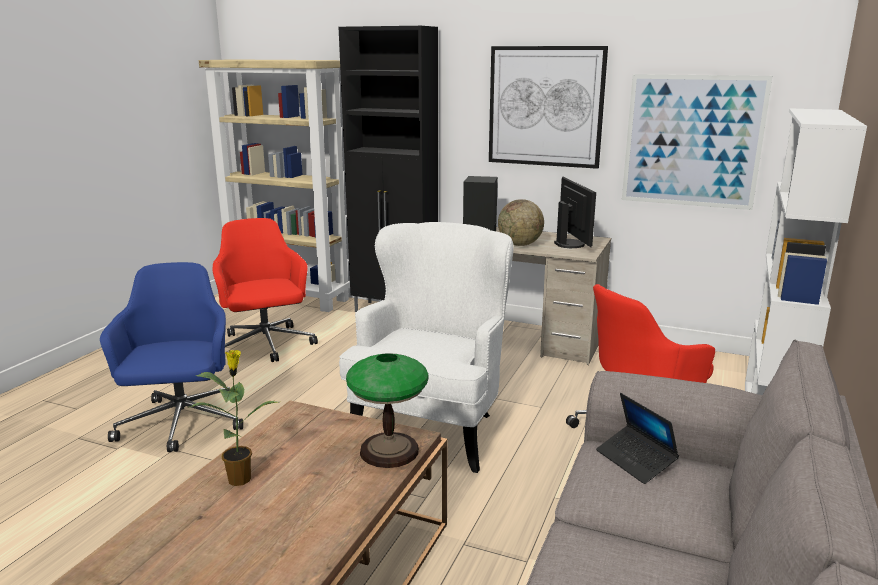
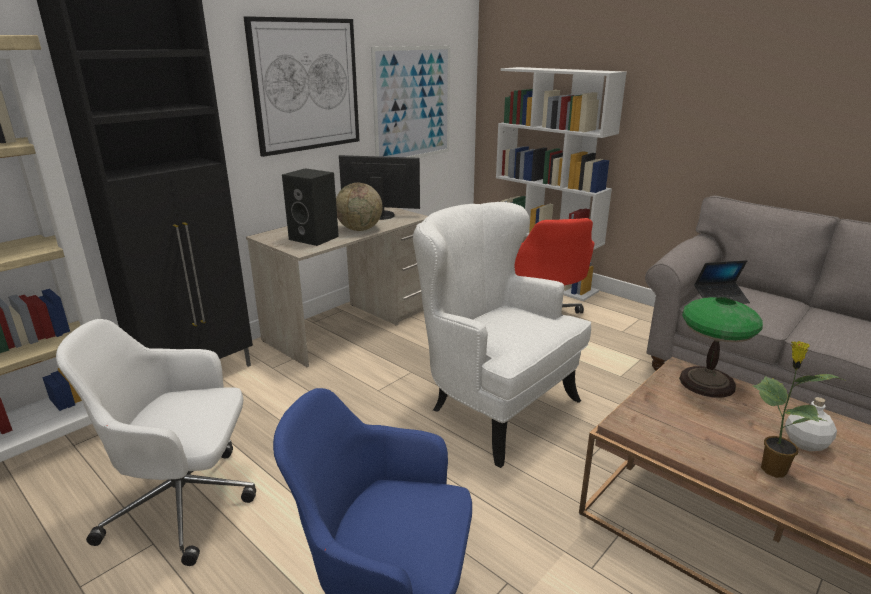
camera: 70 degrees left, 5 degrees up
(265, 346) = (185, 503): red office chair -> white office chair
(287, 502) = (805, 444): none -> white bottle

